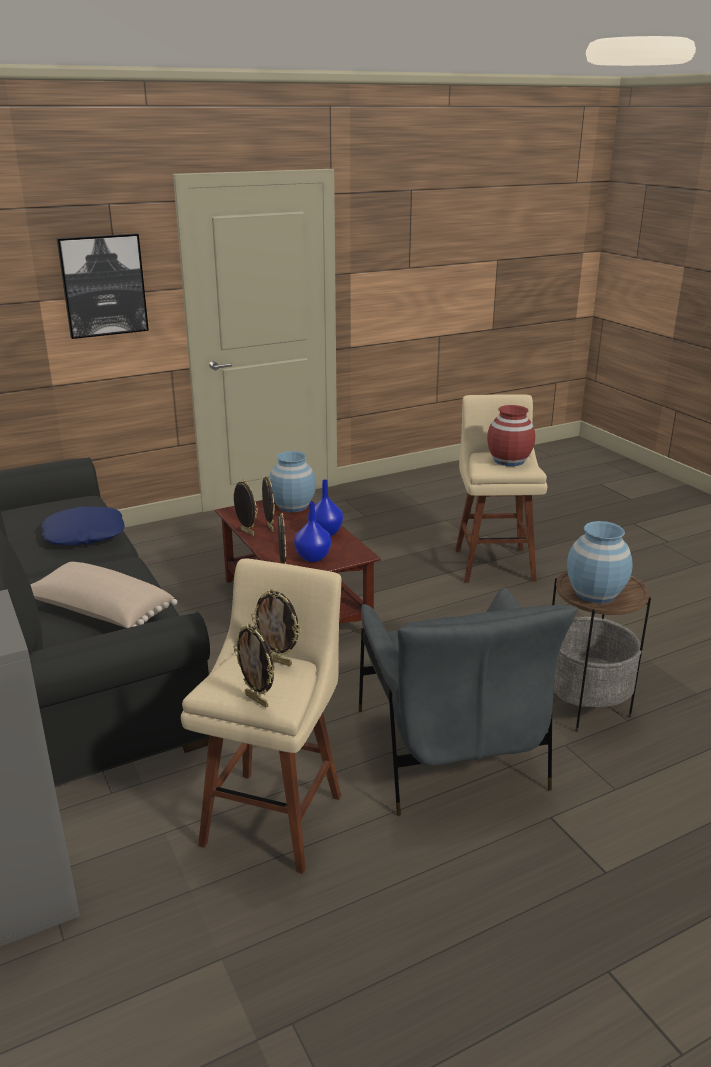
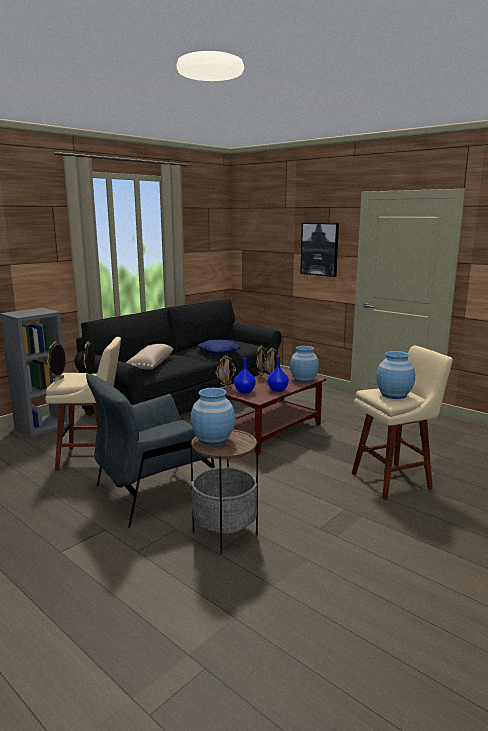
camera: 70 degrees right, 10 degrees down
(509, 460) = (393, 395): red vase -> blue vase

